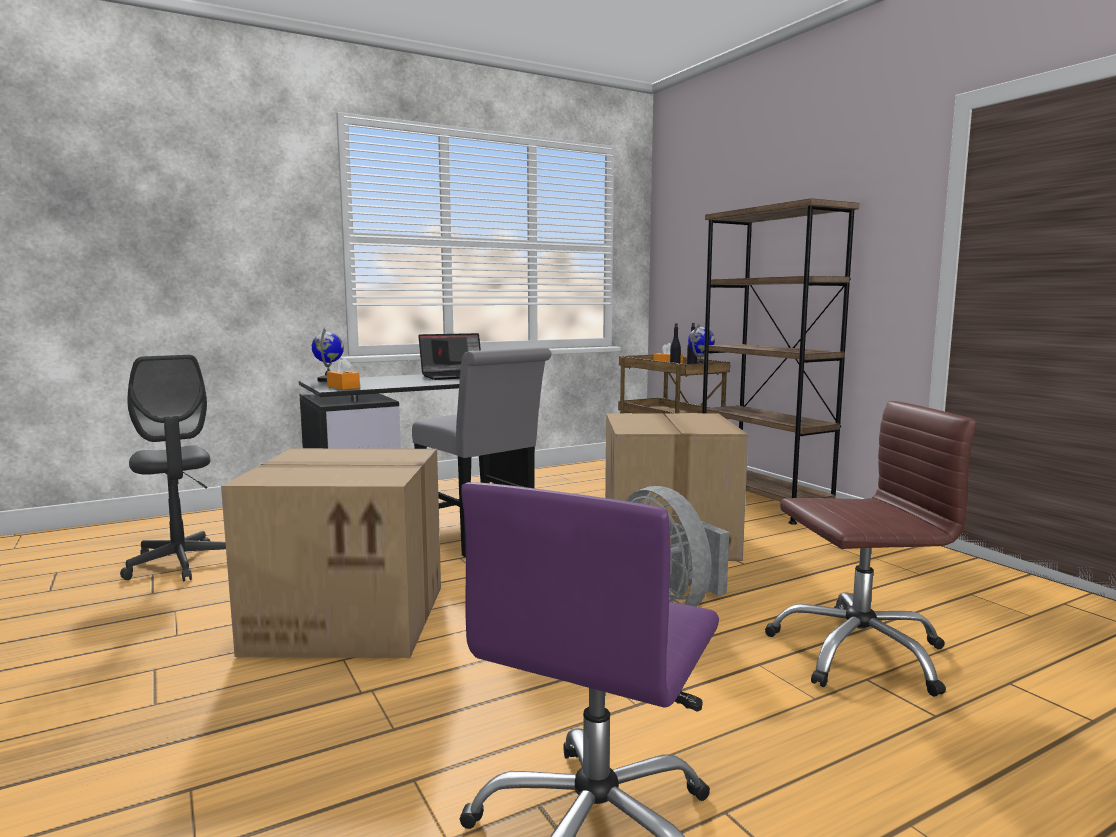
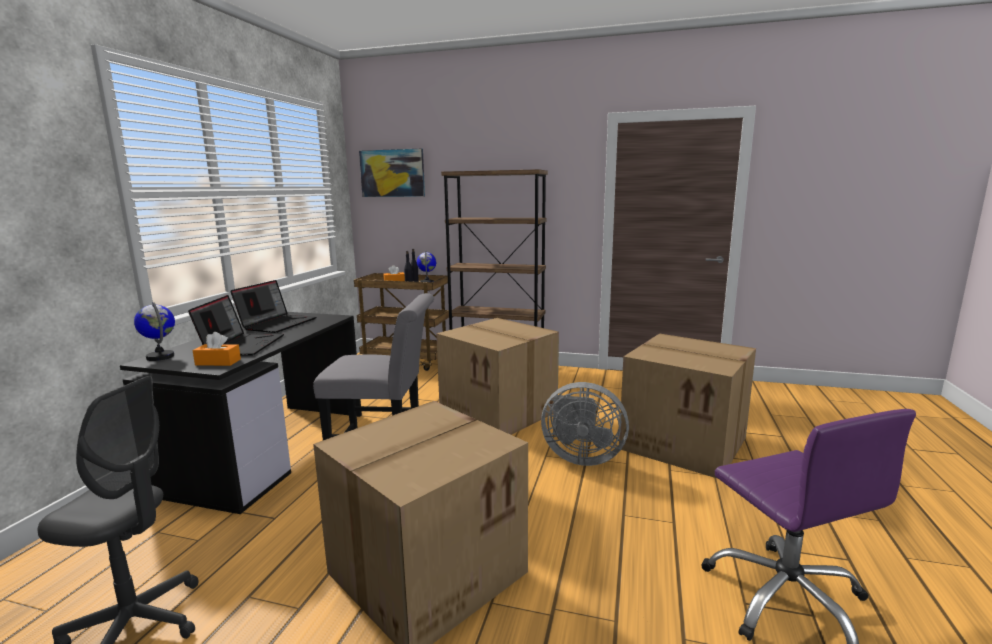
camera: 45 degrees left, 5 degrees up
(389, 382) = (242, 345): none -> laptop
(688, 225) = (392, 173): none -> picture
(858, 652) = (685, 443): brown office chair -> cardboard box

